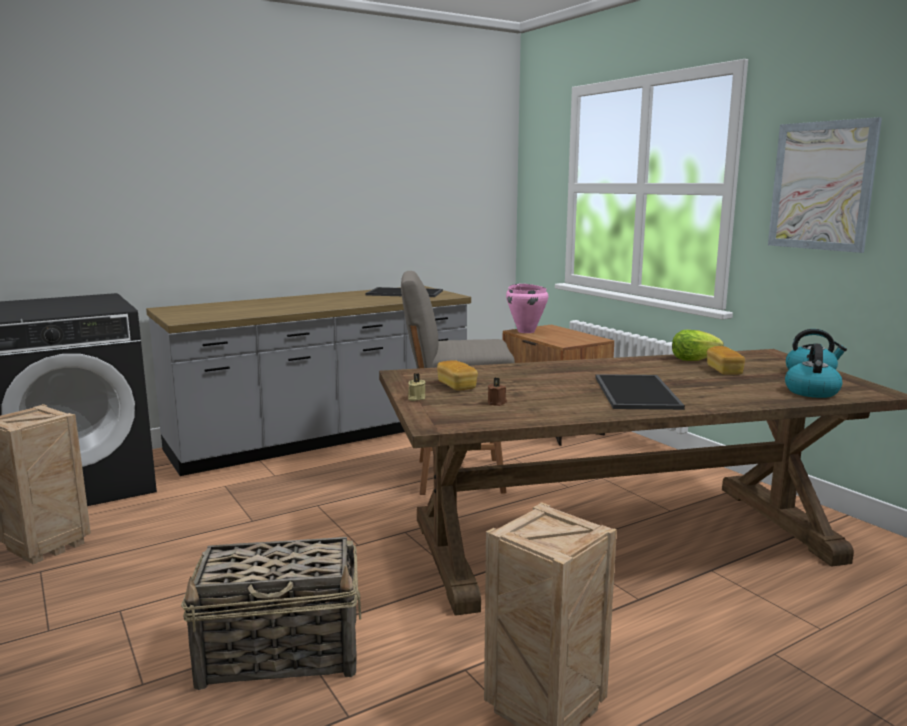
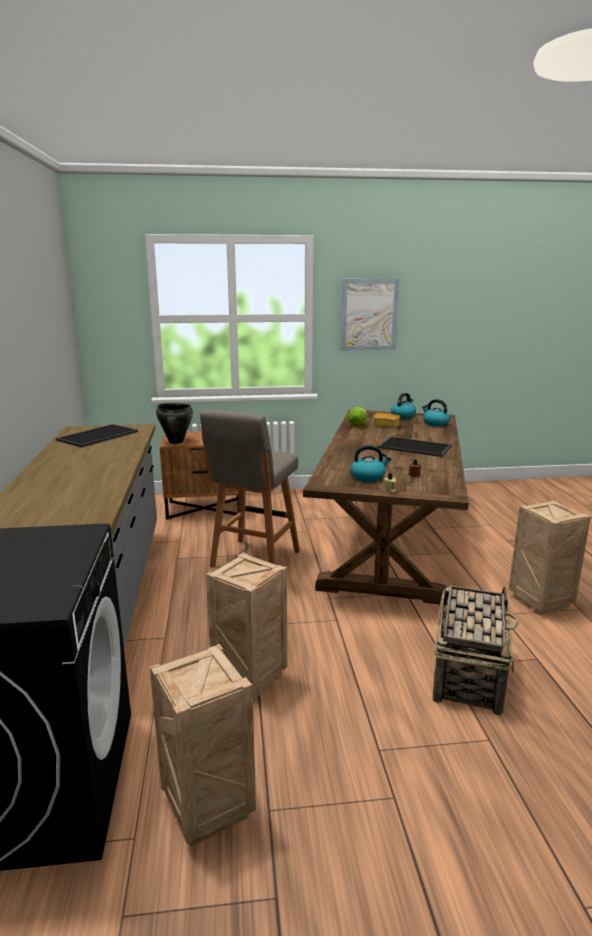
camera: 65 degrees left, 5 degrees up
(221, 524) = (250, 679): none -> crate
(456, 386) = (368, 477): bread -> kettle
(526, 331) = (176, 442): pink cooking pot -> black cooking pot

